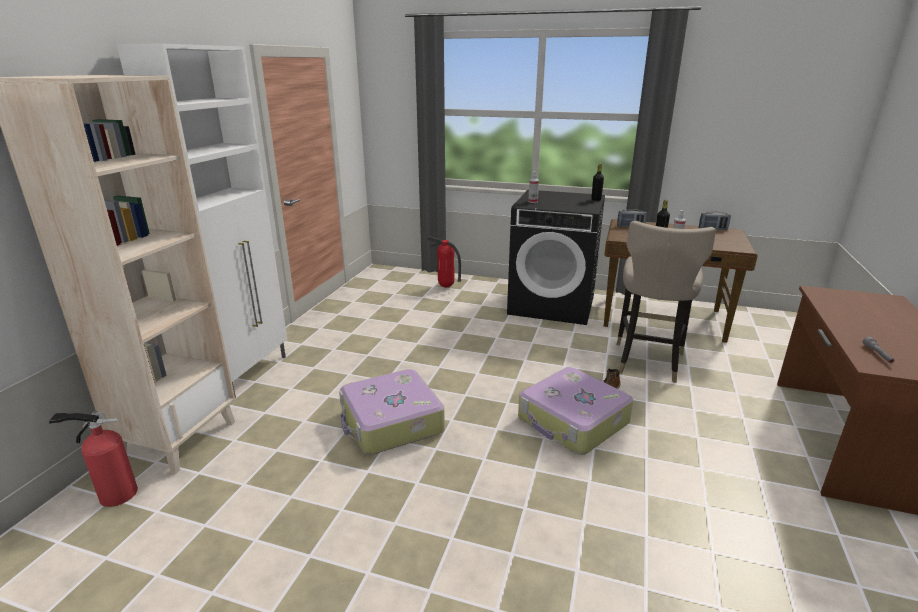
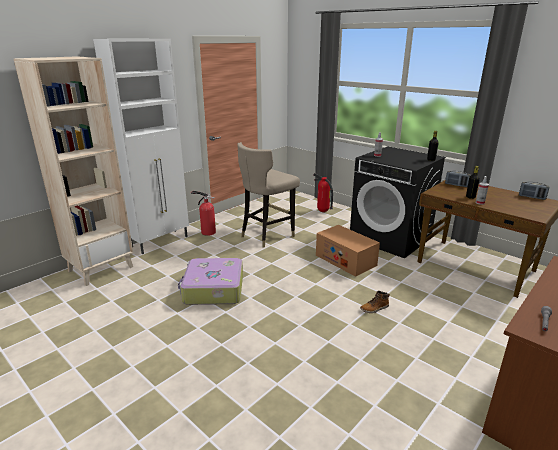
camera: 25 degrees right, 0 degrees up
(114, 494) = (54, 288): fire extinguisher -> fire extinguisher (207, 232)
(526, 342) = (345, 260): none -> cardboard box
(572, 421) = (329, 321): suitcase -> none
(647, 361) = (429, 295): beige stool -> beige stool (267, 235)

